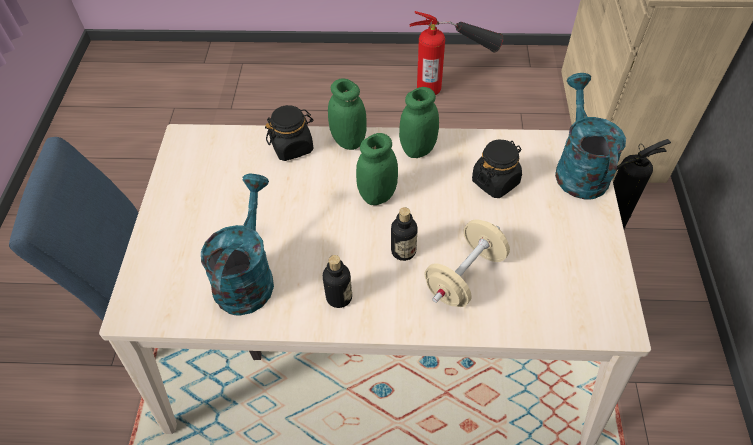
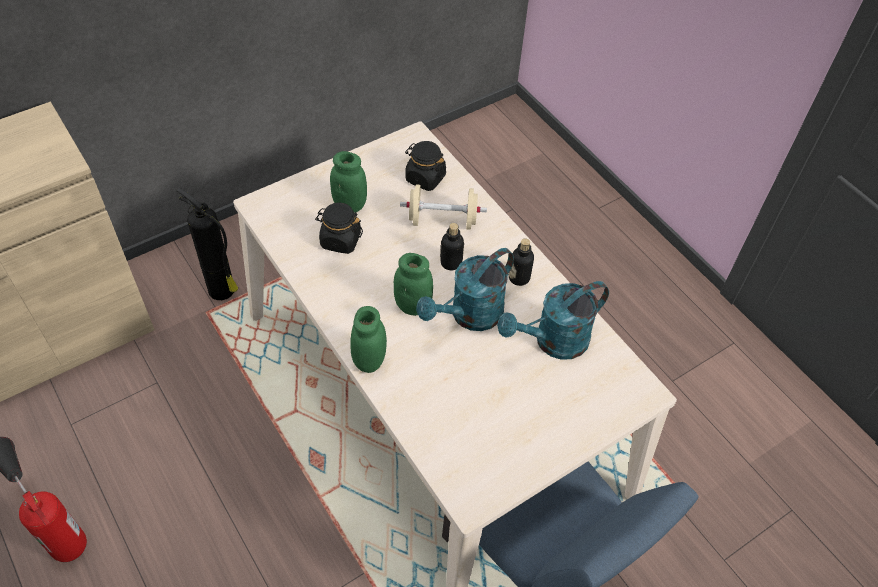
camera: 130 degrees left, 0 degrees up
(292, 147) = (409, 399): black jar -> black jar (425, 178)
(418, 149) = (341, 305): green jar -> green jar (350, 205)
(578, 168) = (288, 199): turquoise watering can -> turquoise watering can (469, 316)

